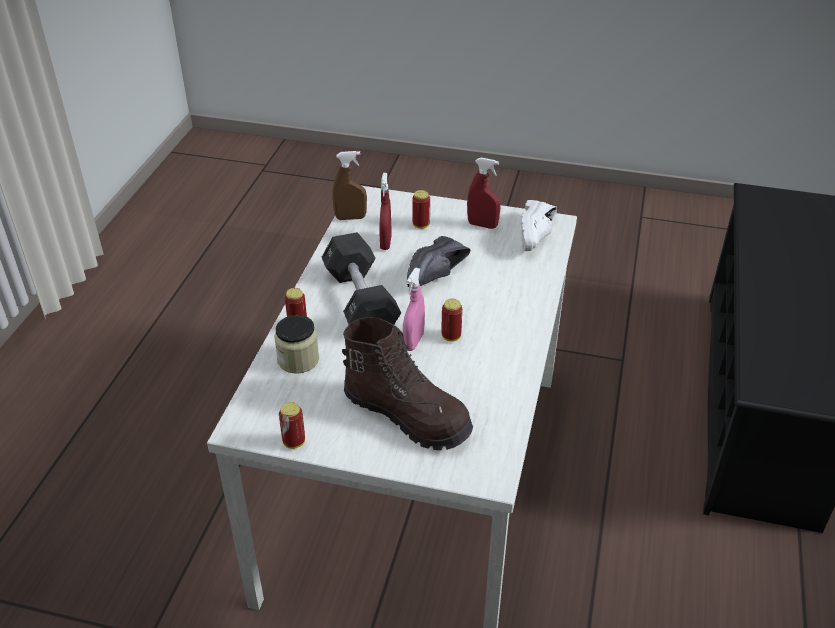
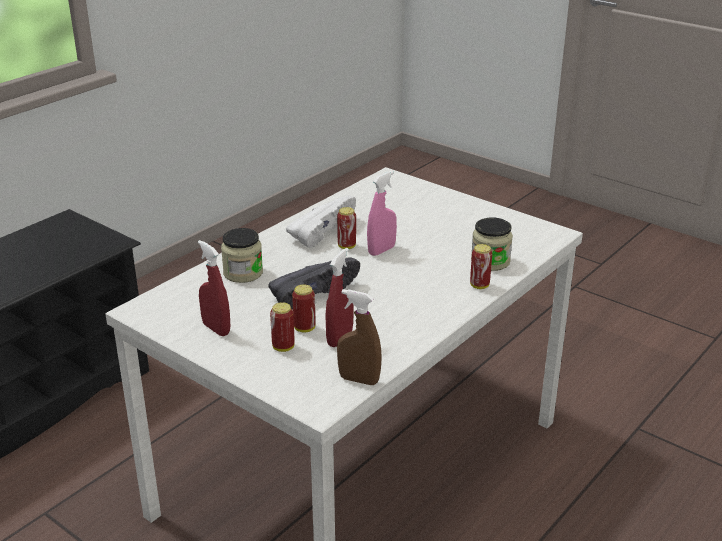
camera: 155 degrees left, 10 degrees down
(294, 442) = (514, 218): can -> can (304, 328)
(360, 301) = (407, 290): black dumbbell -> none
(408, 415) = (420, 212): brown boot -> none
(515, 277) = (243, 273): none -> jar
(538, 236) = (174, 302): white shoe -> white shoe (321, 231)

